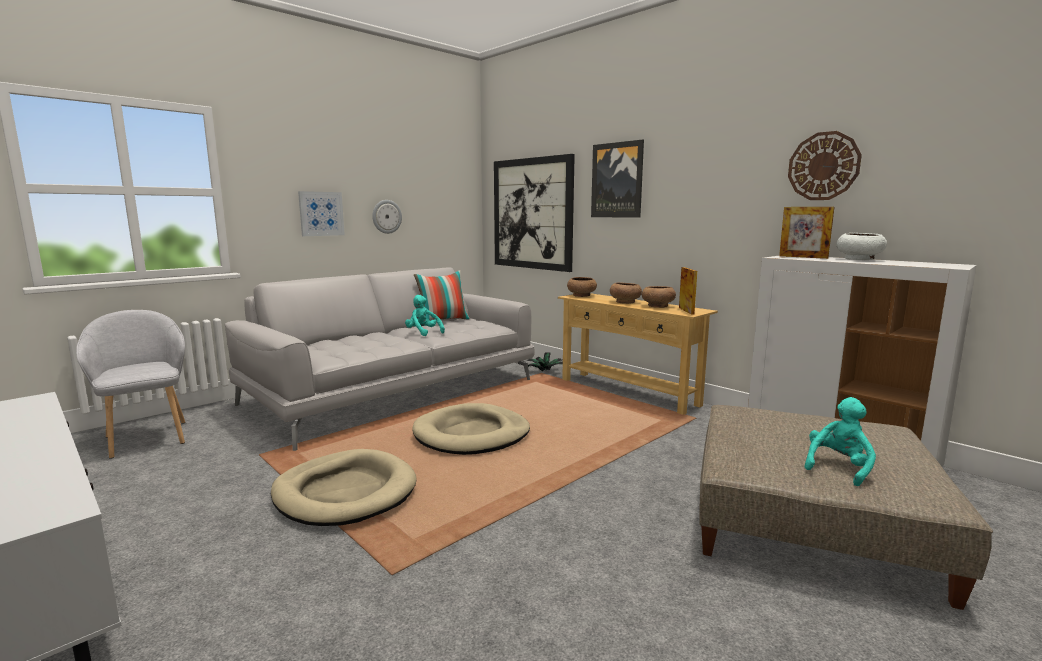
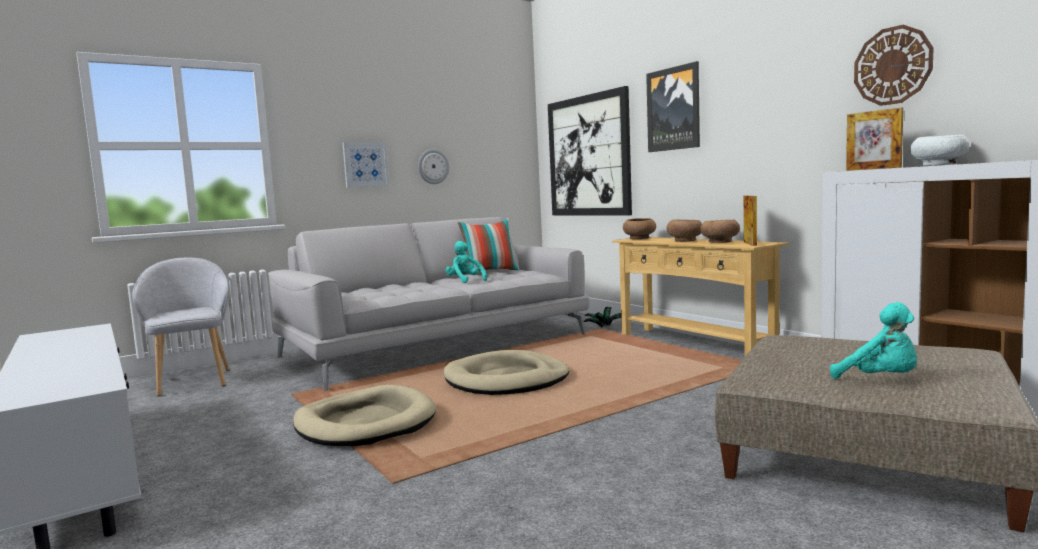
camera: 10 degrees right, 5 degrees down
(838, 467) = (881, 380): turquoise plush toy -> turquoise plush toy turned 90 degrees clockwise

